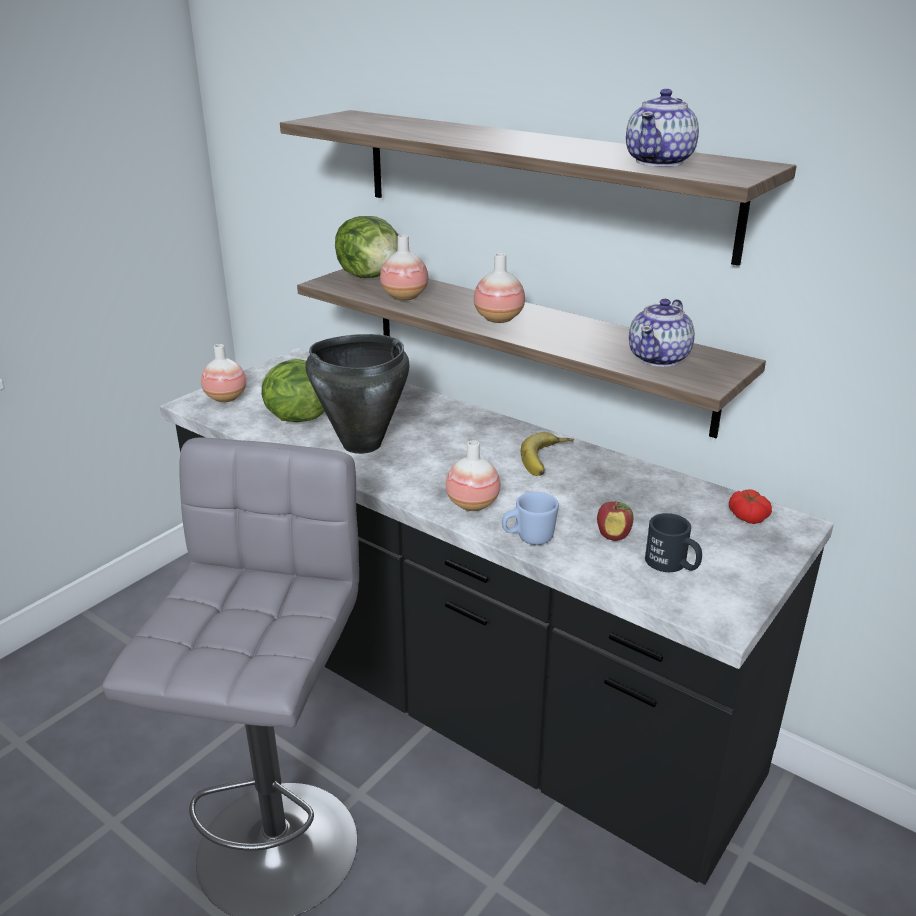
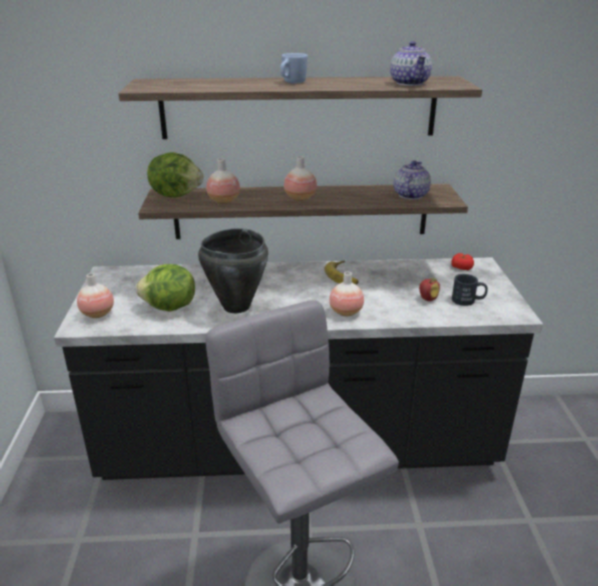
camera: 40 degrees left, 0 degrees up
(528, 538) = (396, 316): blue mug -> blue mug (292, 83)
(659, 358) = (410, 195): teapot -> teapot turned 150 degrees counterclockwise

